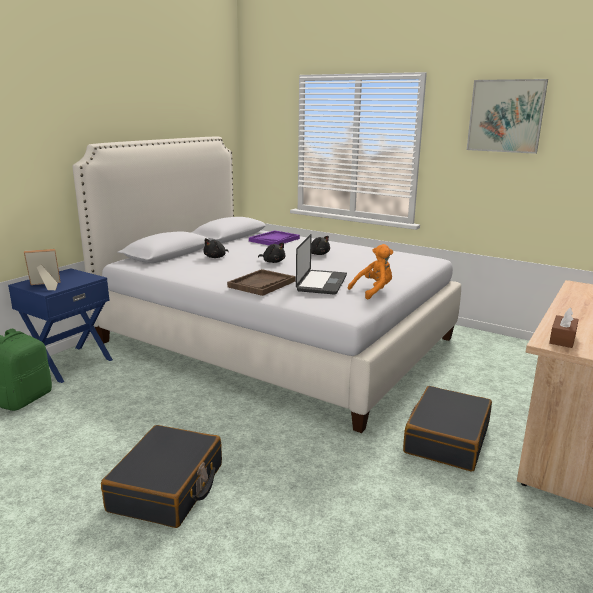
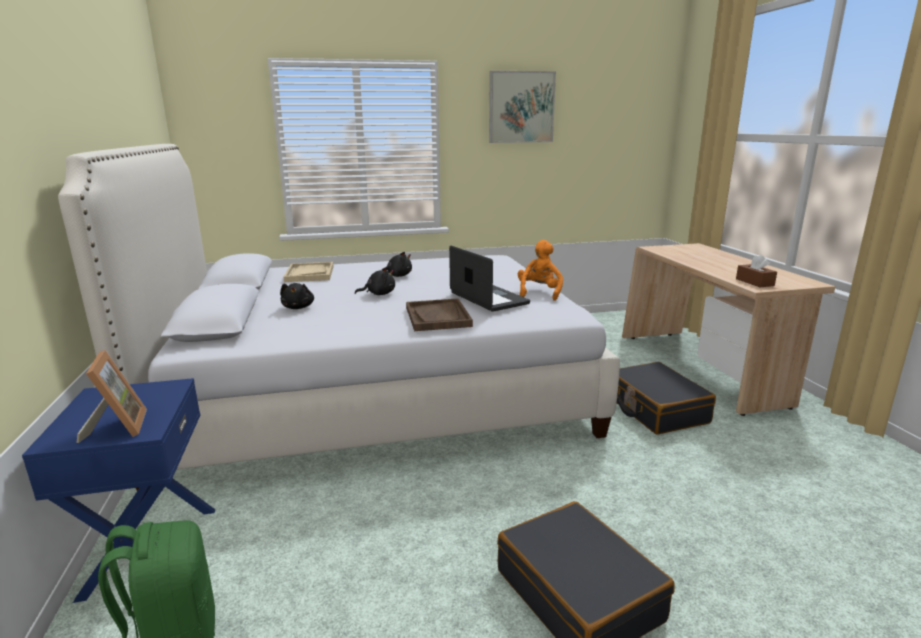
camera: 45 degrees left, 0 degrees up
(45, 286) = (117, 427): picture frame -> picture frame turned 135 degrees clockwise
(274, 240) = (309, 274): purple tray -> beige tray

